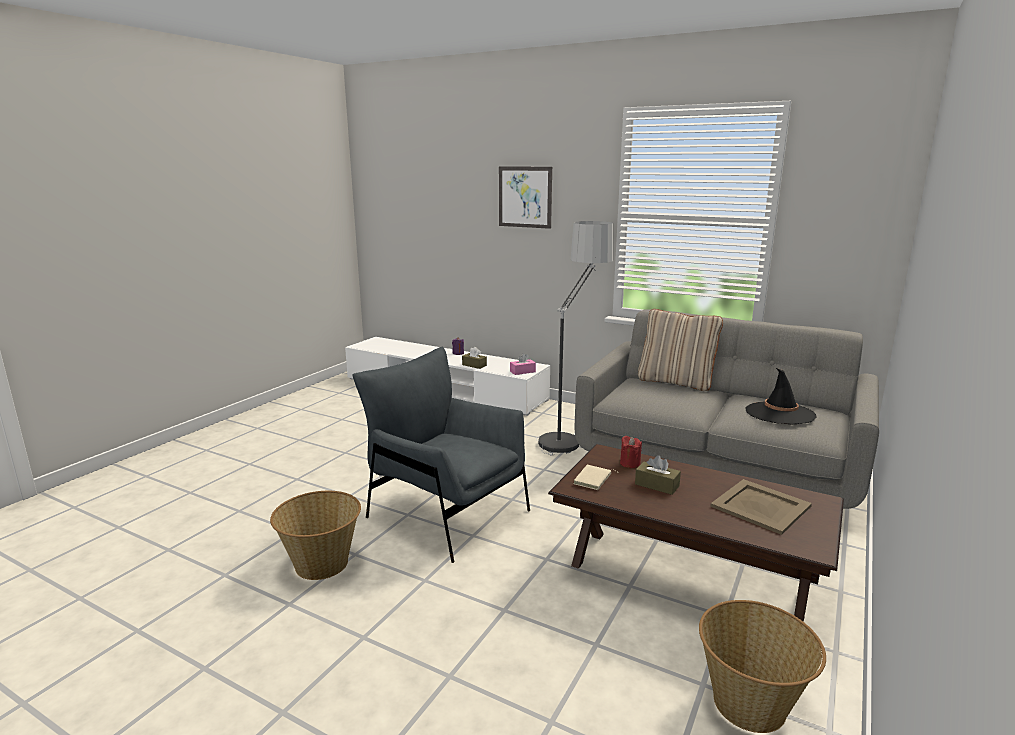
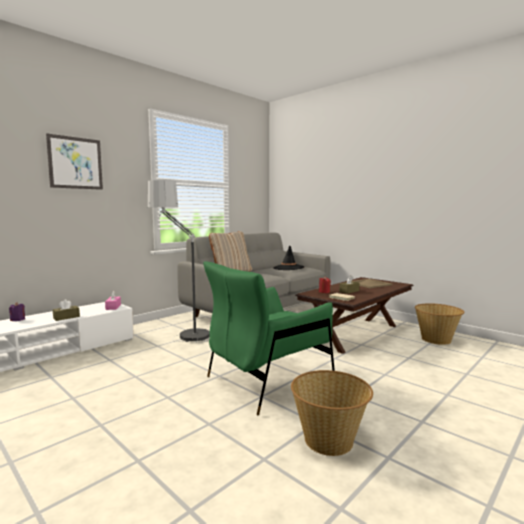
camera: 75 degrees left, 10 degrees down
(447, 513) = (268, 381): grey armchair -> green armchair

